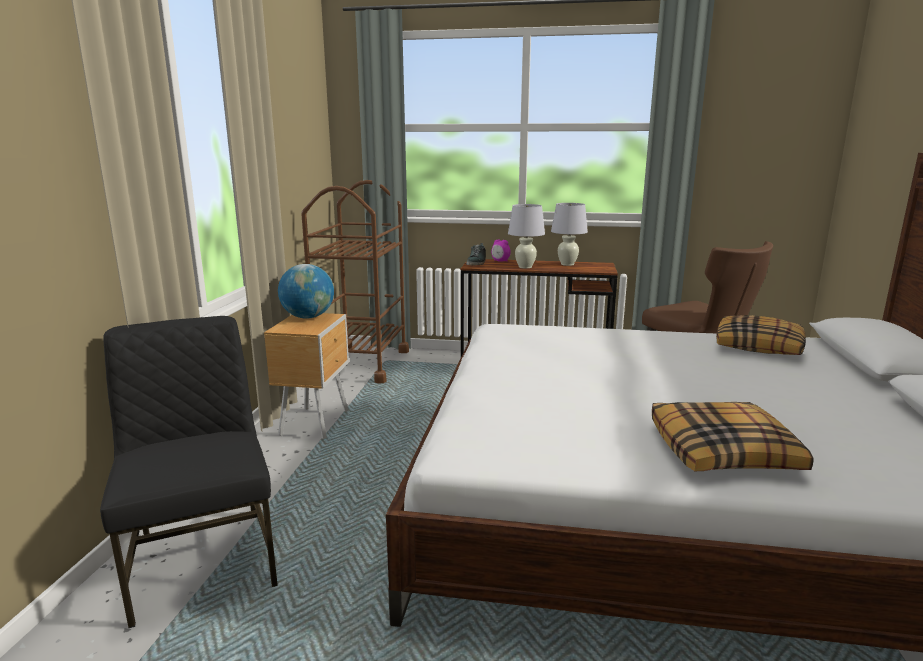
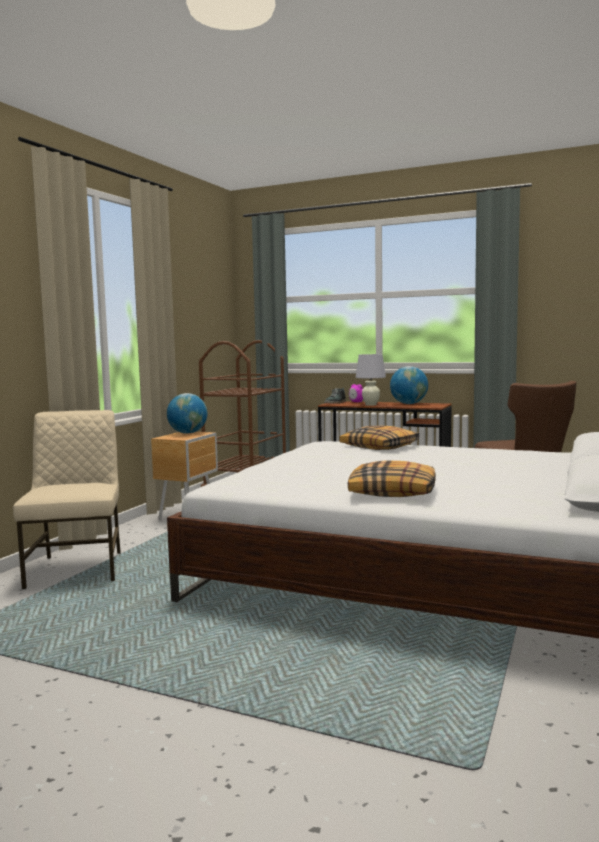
camera: 15 degrees right, 10 degrees down
(204, 560) = (78, 568): black chair -> beige chair
(567, 264) = (409, 404): white table lamp -> globe
(759, 347) = (518, 455): pillow -> pillow (380, 447)

